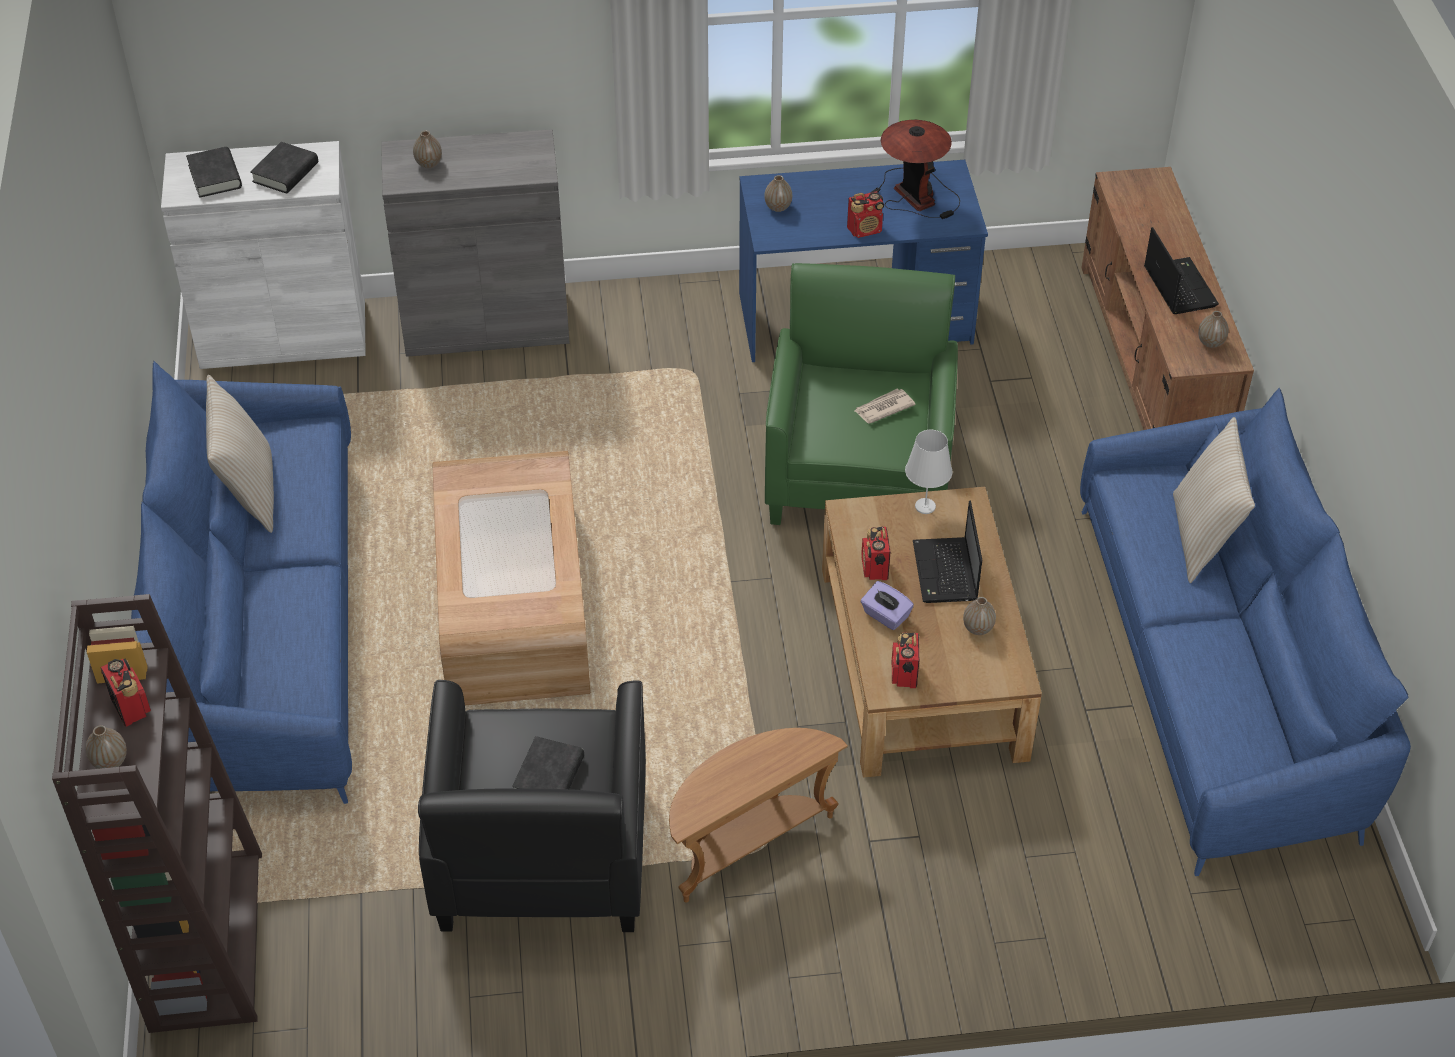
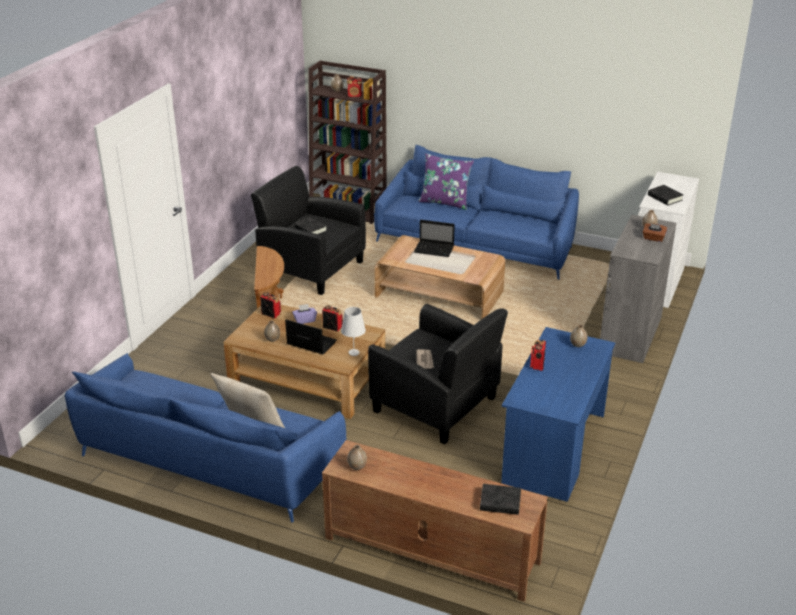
camera: 120 degrees right, 15 degrees down
(215, 176) = (672, 184): black book -> black book (500, 503)
(243, 629) = (445, 202): none -> purple pillow
(249, 493) = (516, 216): beige pillow -> none
(463, 151) = (653, 238): none -> brown tissue box
(859, 472) = (436, 405): green armchair -> black armchair
(914, 195) = (556, 392): table lamp -> none
(1178, 286) = (413, 478): laptop -> laptop (435, 249)

